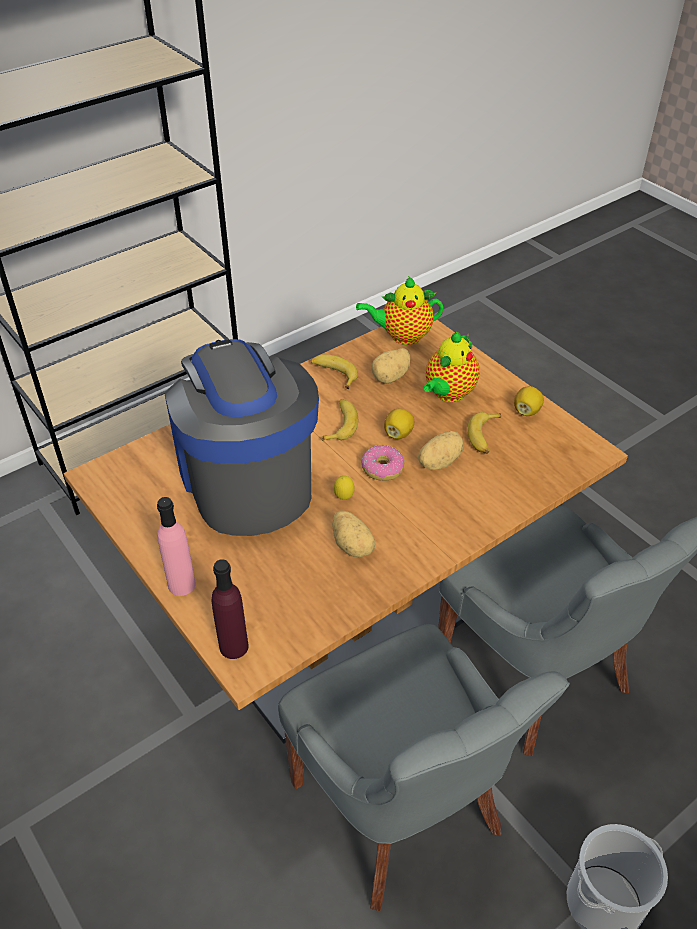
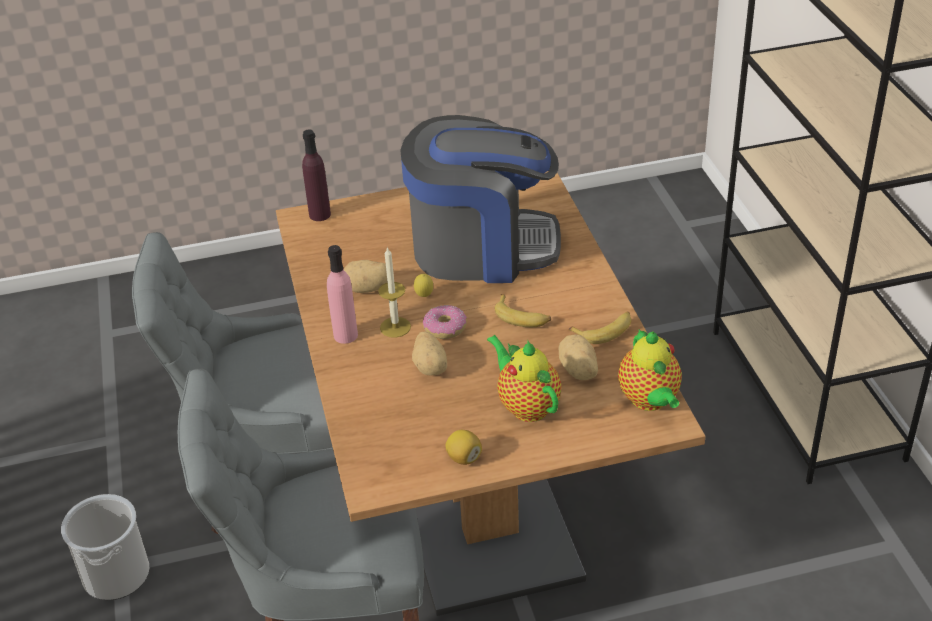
camera: 115 degrees right, 5 degrees down
(181, 585) = (392, 200): pink bottle -> pink bottle (345, 335)
(398, 433) = (486, 351): lemon -> none
(400, 503) = (395, 327): none -> candle
(402, 336) = (650, 401): teapot -> teapot turned 150 degrees clockwise
(484, 437) = (444, 410): banana -> none

